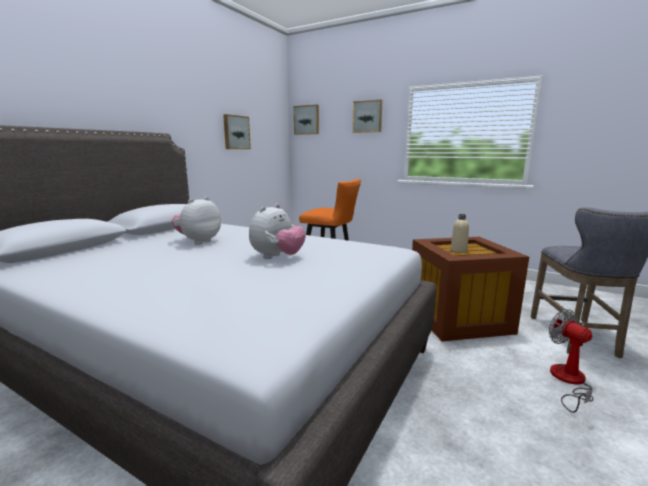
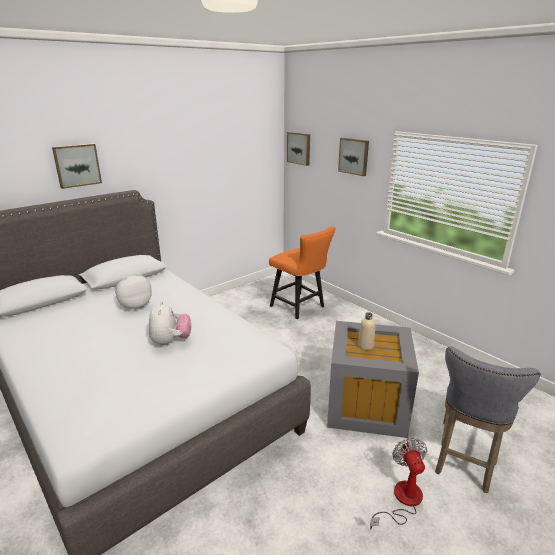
camera: 20 degrees right, 10 degrees up
(236, 132) = (215, 171): picture -> picture (77, 165)
(277, 257) = (171, 342): plush toy -> plush toy turned 60 degrees counterclockwise
(456, 318) = (365, 404): brown storage box -> grey storage box

